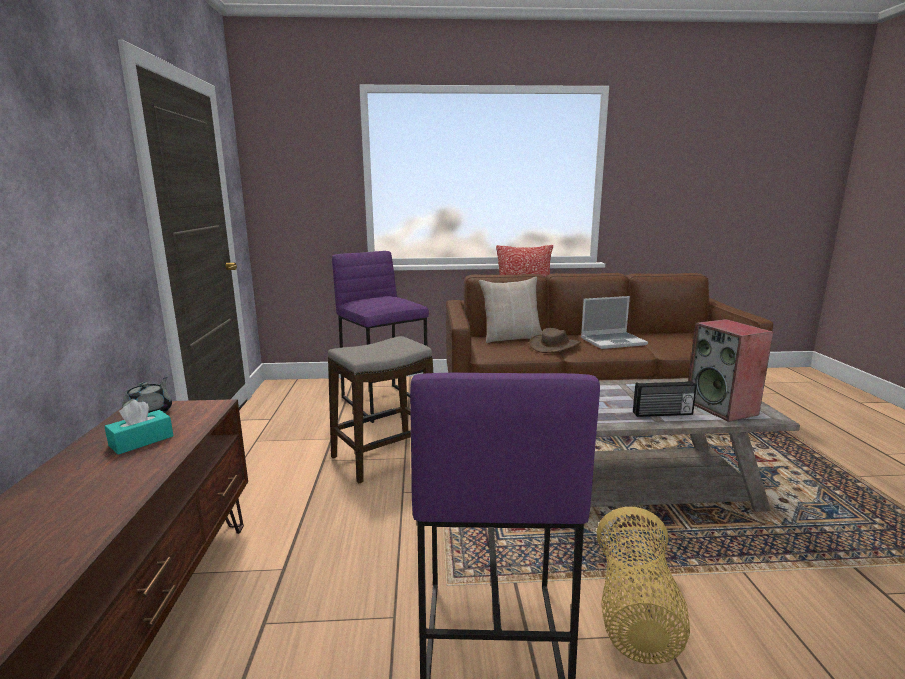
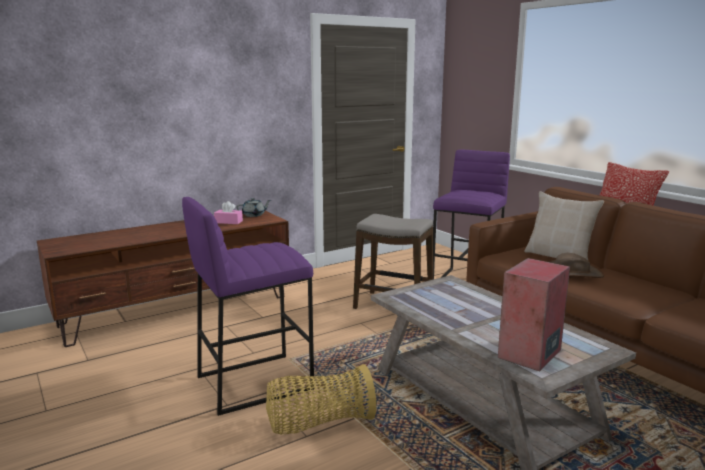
camera: 60 degrees right, 0 degrees up
(141, 441) = (228, 222): turquoise tissue box -> pink tissue box
(613, 341) = (642, 291): laptop -> none
(663, 414) = (473, 331): radio -> none

